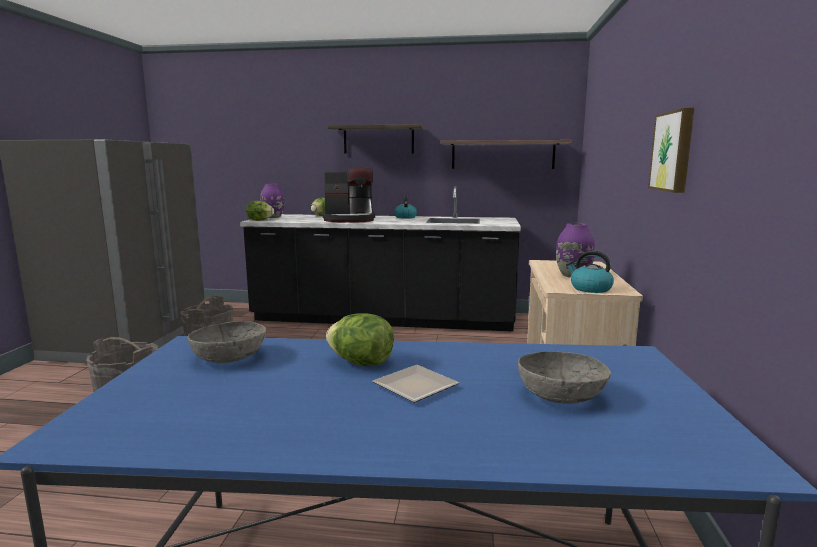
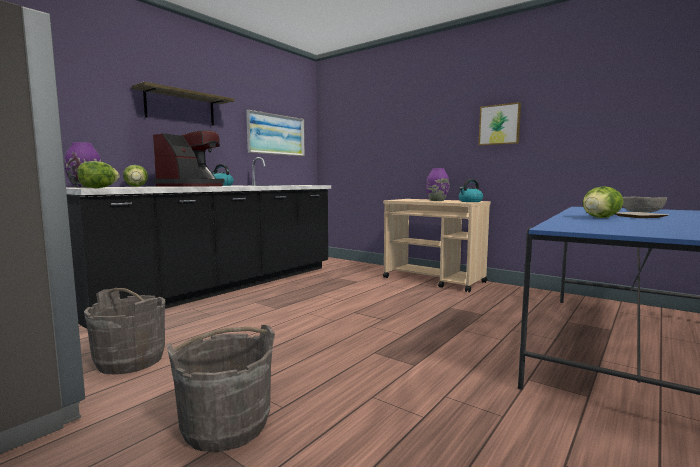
camera: 60 degrees left, 5 degrees down
(230, 358) = (592, 225): grey bowl -> none
(502, 155) = (276, 134): shelf -> picture

